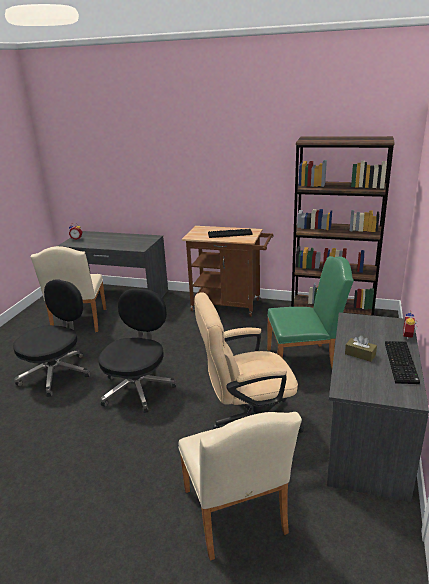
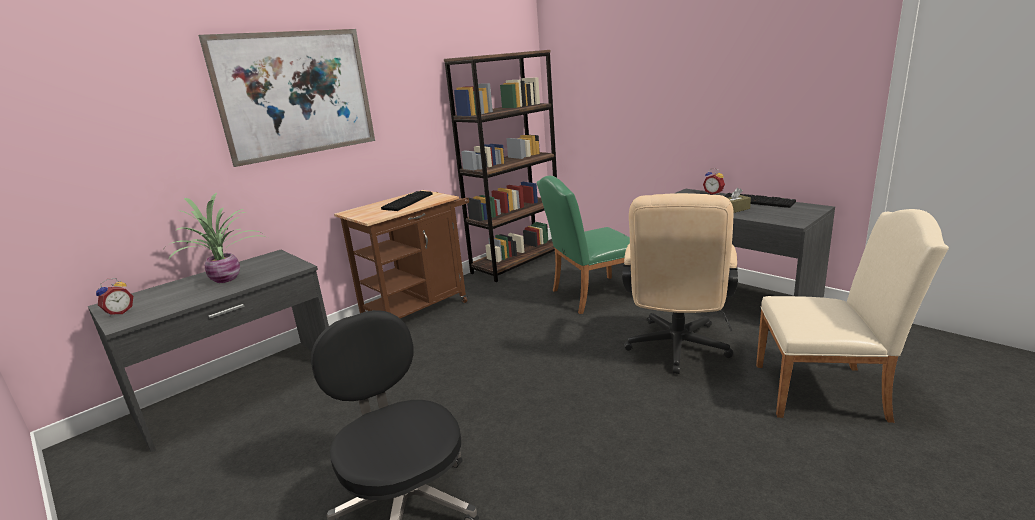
camera: 60 degrees left, 5 degrees down
(78, 323) = (261, 451): beige chair -> none
(119, 241) = (227, 278): none -> potted plant
(138, 388) = (540, 416): black office chair -> none
(185, 150) = (297, 94): none -> picture
(305, 360) = (590, 295): green chair -> green chair turned 135 degrees counterclockwise

